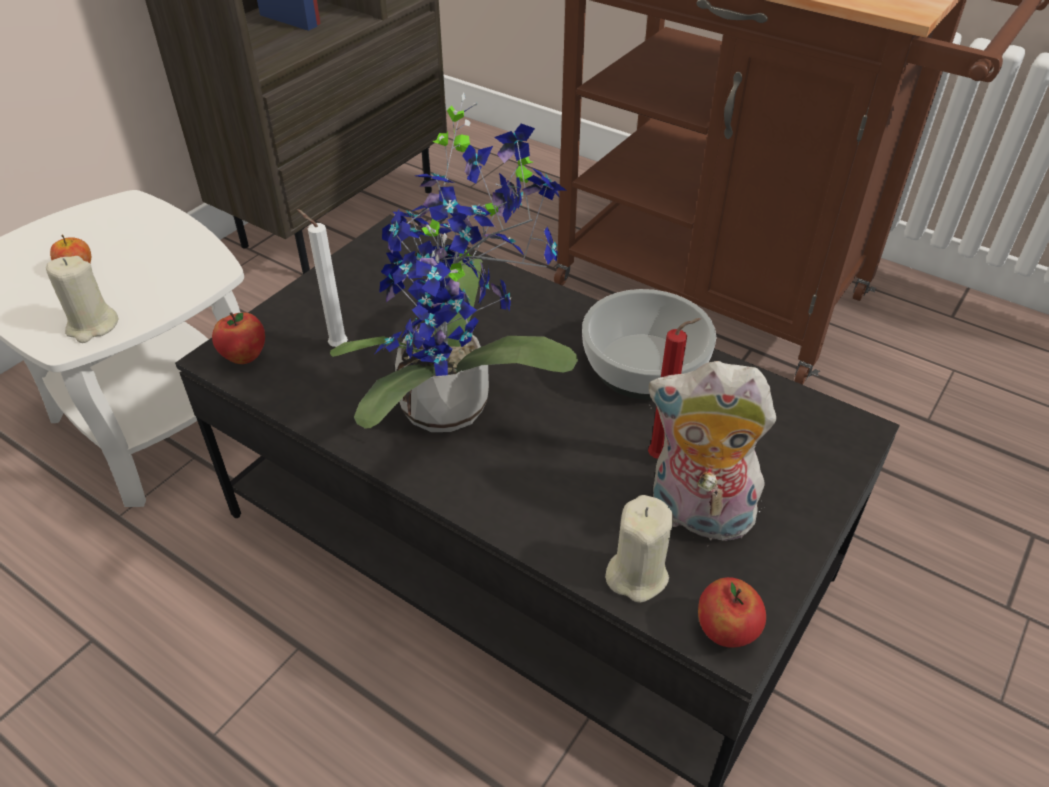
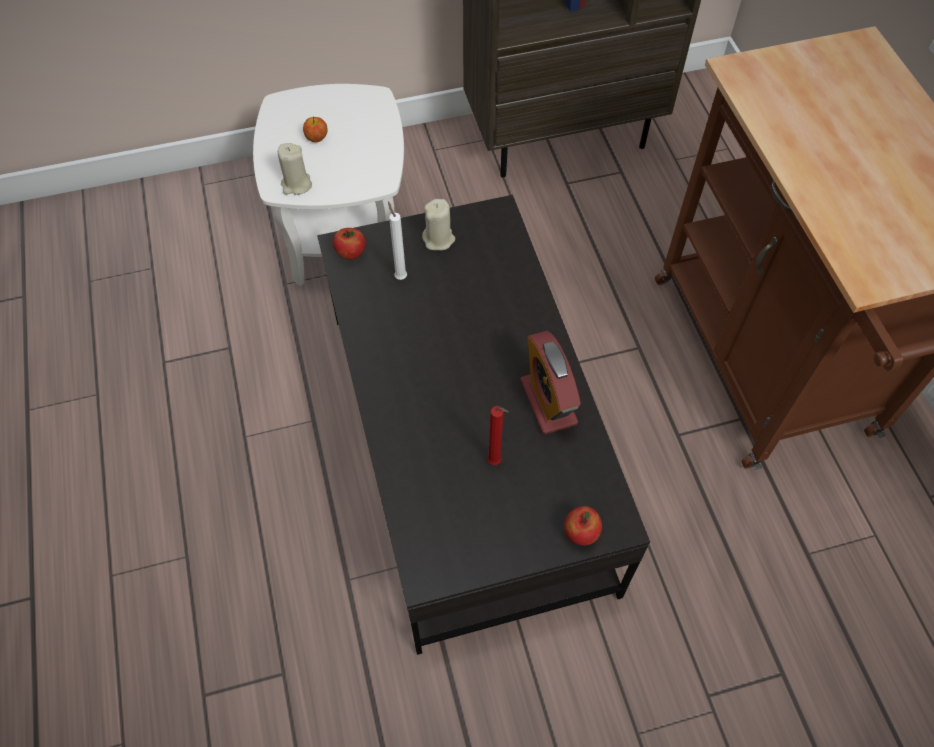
camera: 40 degrees right, 15 degrees up
(457, 406) = (424, 357): potted plant -> none
(637, 574) = (416, 513): beige candle -> beige candle (439, 239)
(646, 366) = (548, 402): bowl -> alarm clock
(696, 516) = (477, 507): plush toy -> none
(726, 631) = (426, 571): apple -> apple (580, 533)

